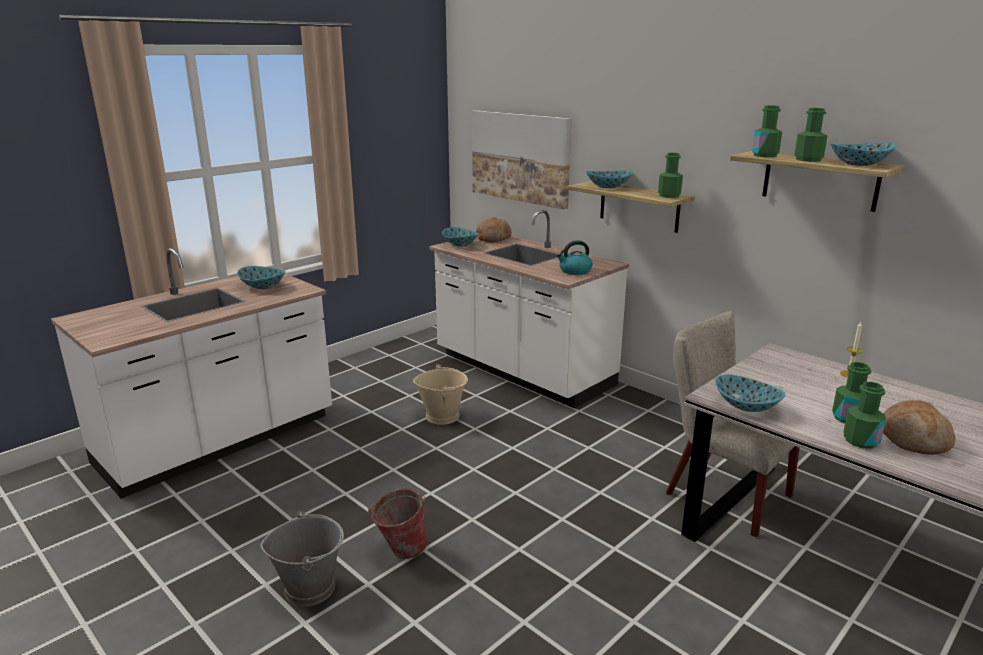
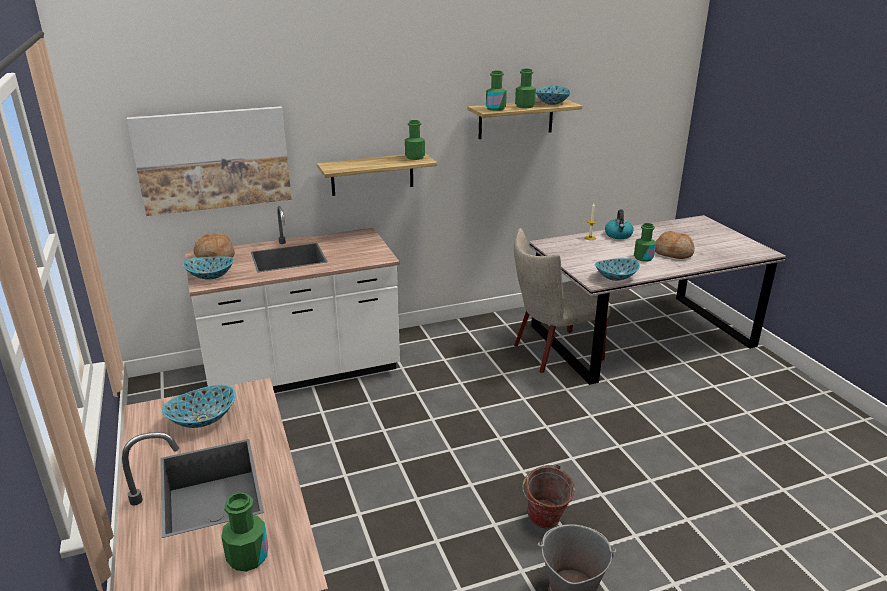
camera: 65 degrees left, 5 degrees up
(442, 416) = (343, 442): beige bucket -> none
(574, 271) = (367, 250): kettle -> kettle (618, 235)
(608, 186) = (353, 164): bowl -> none
(860, 441) = (670, 264): green bottle -> green bottle (248, 557)

